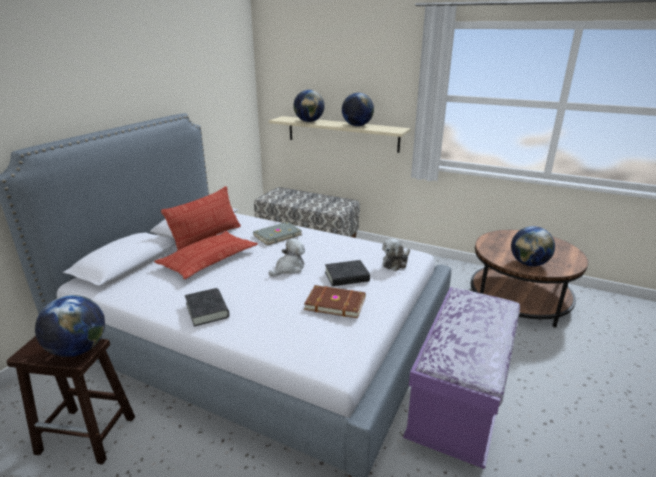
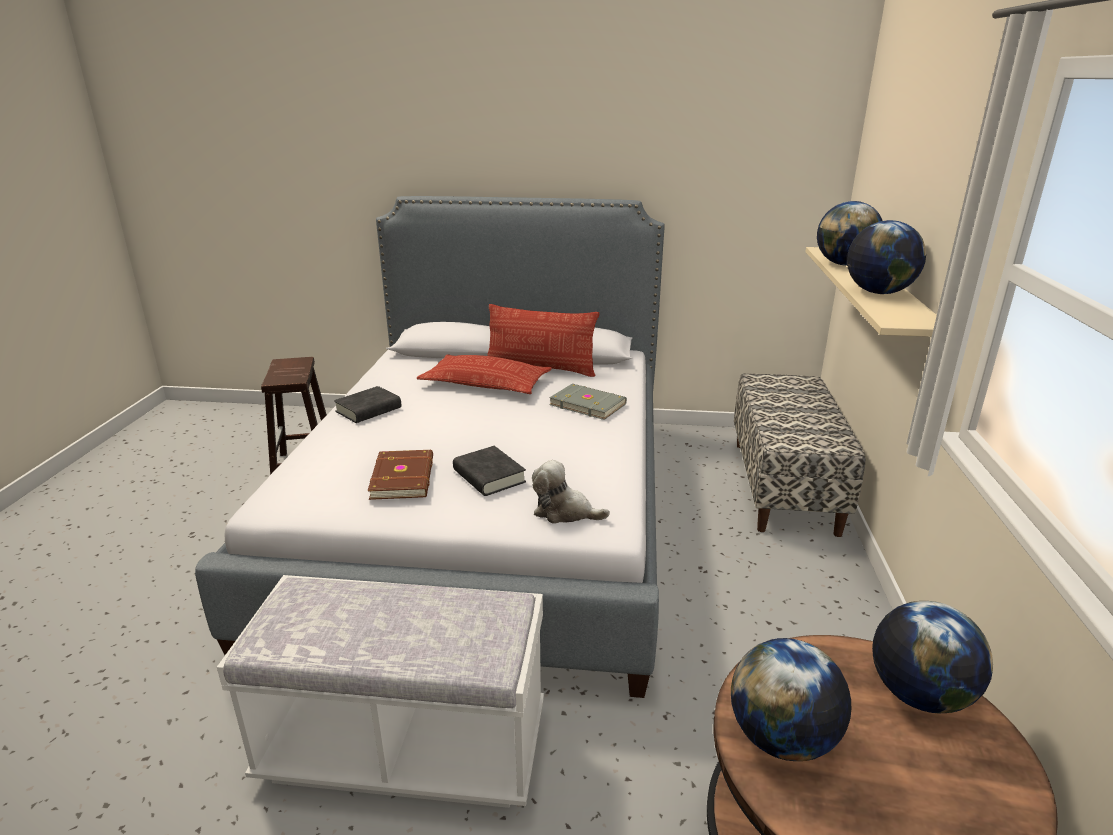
camera: 70 degrees right, 0 degrees up
(78, 349) = (288, 376): globe -> globe (918, 694)
(289, 268) = (490, 432): plush toy -> none
(458, 403) = (405, 747): purple bench -> white bench

